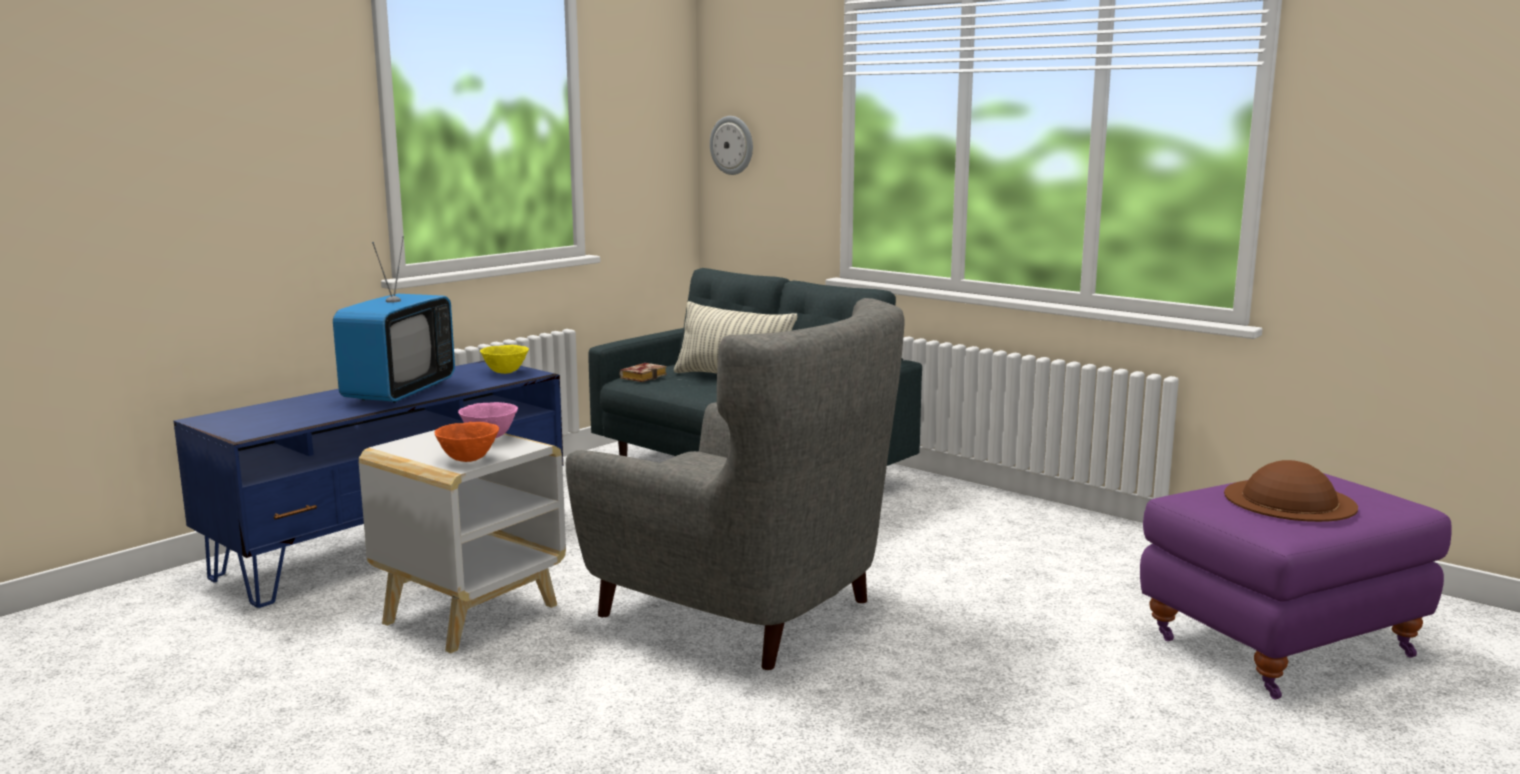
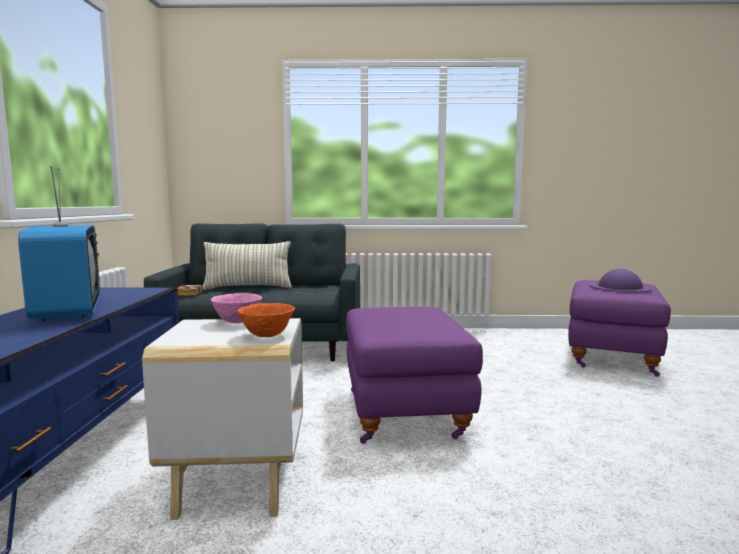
camera: 40 degrees left, 5 degrees down
(506, 372) = (131, 291): yellow bowl -> none
(732, 145) = (197, 148): wall clock -> none
(744, 610) = (406, 413): grey armchair -> purple ottoman
(1289, 500) = (620, 287): brown hat -> purple hat

